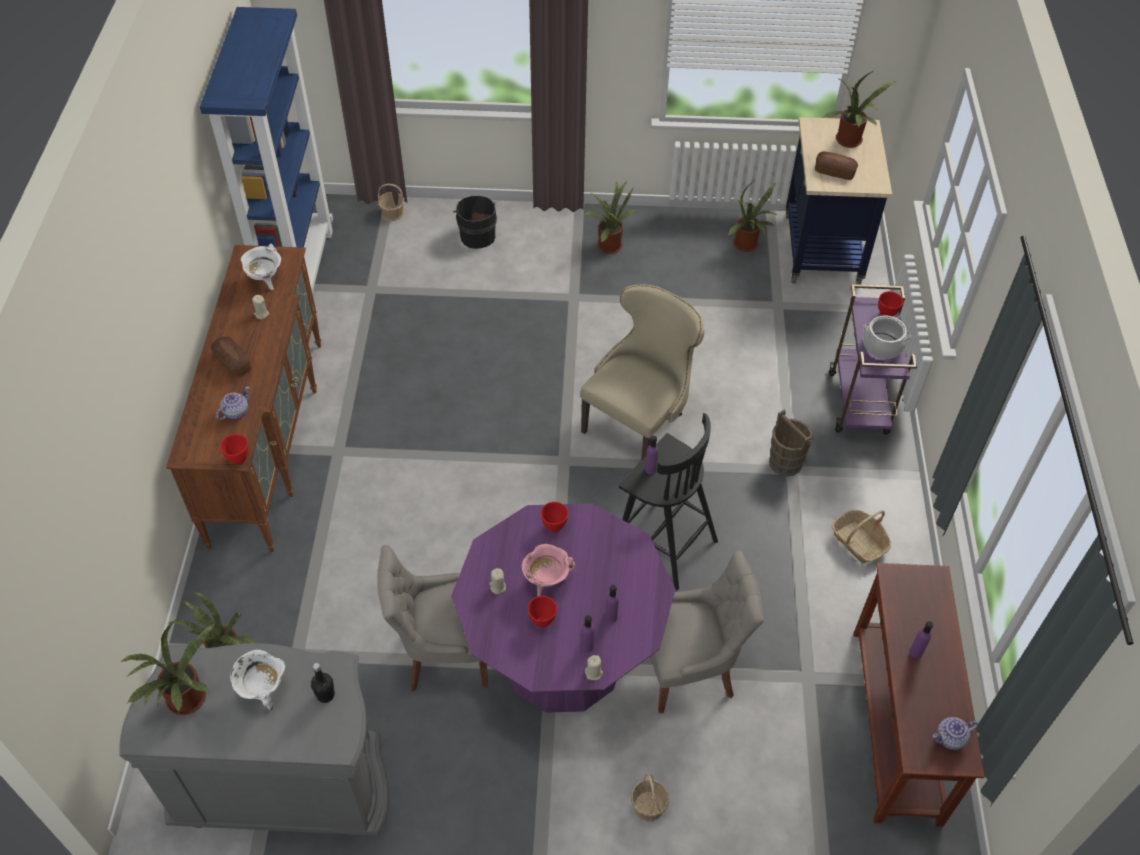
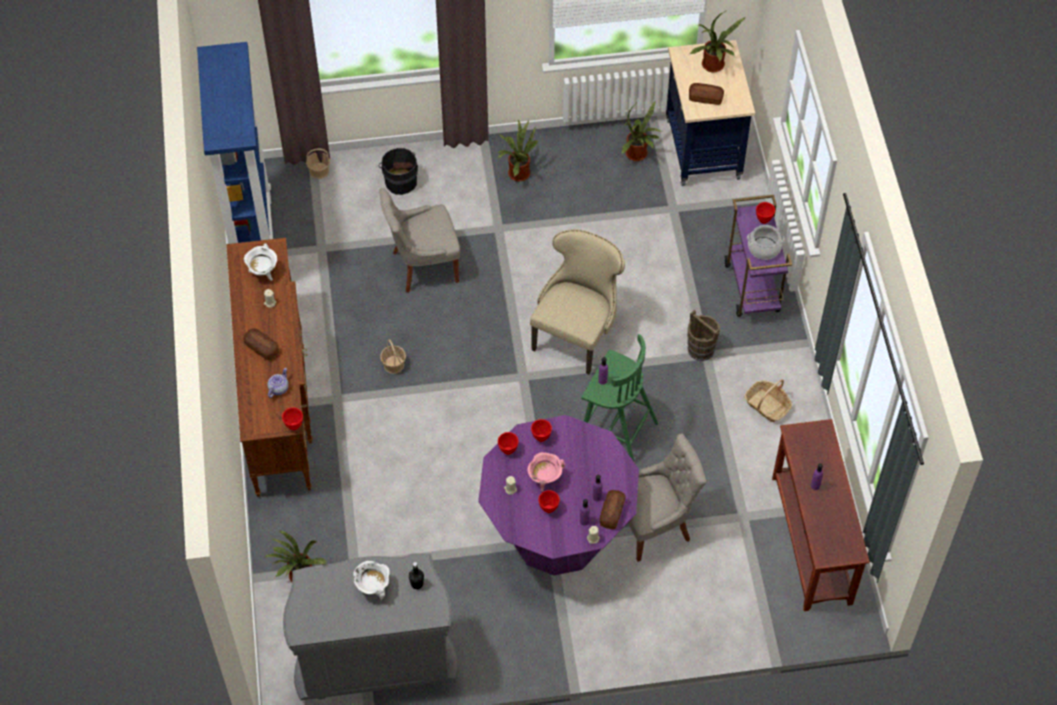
camera: 10 degrees left, 5 degrees up
(189, 702) = (324, 604): potted plant -> none
(444, 653) = (467, 545): grey chair -> grey chair (423, 266)
(507, 537) = (508, 451): none -> red bowl
(627, 642) = (612, 513): none -> bread
(648, 807) = (642, 628): basket -> basket (393, 365)
(662, 543) = (615, 431): black stool -> green stool
(950, 739) = (844, 541): teapot -> none

